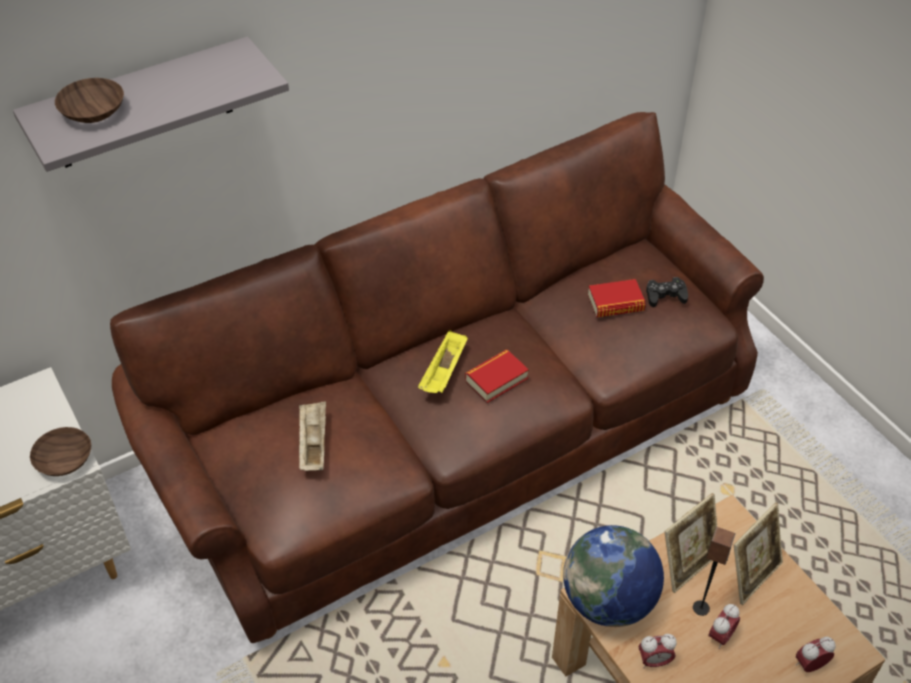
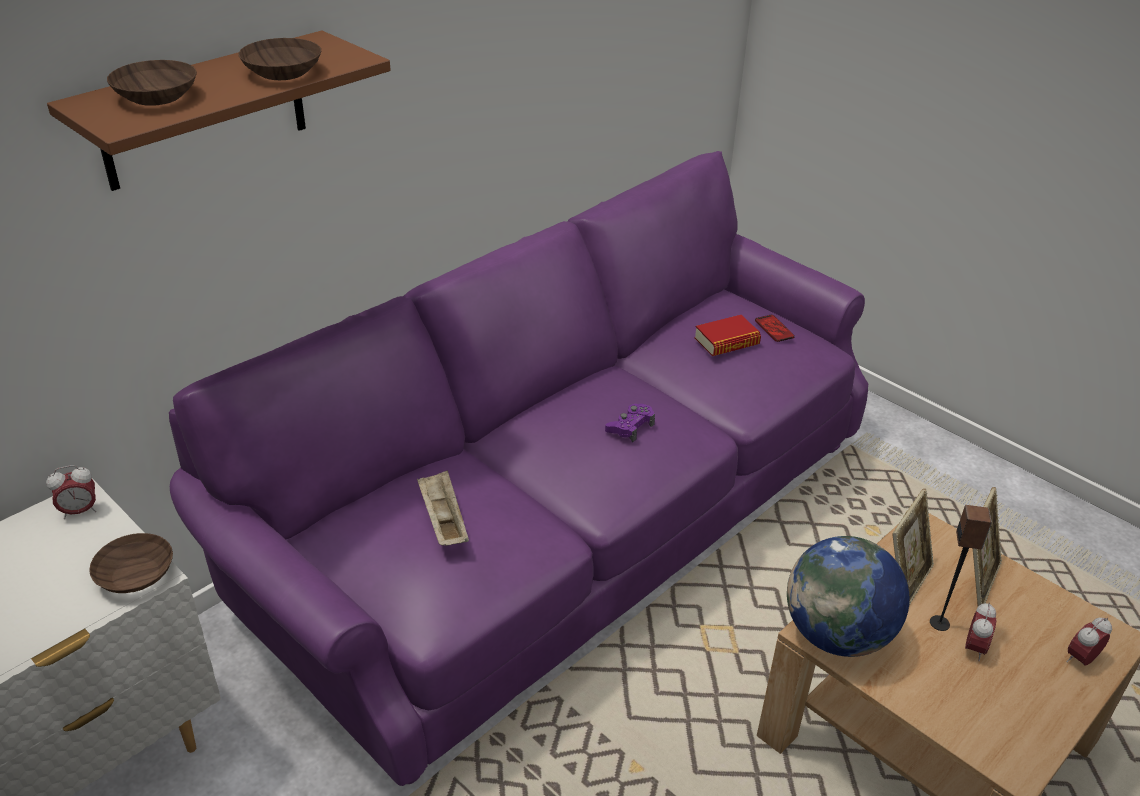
camera: 15 degrees left, 10 degrees down
(142, 105) = (204, 111): grey shelf -> brown shelf
(196, 90) = (281, 72): none -> brown bowl
(444, 373) = (569, 429): yellow tray -> none
(455, 436) = (565, 525): brown sofa -> purple sofa
(496, 379) = (630, 427): book -> purple game controller
(654, 661) = (915, 688): alarm clock -> alarm clock (80, 511)
(665, 296) = (774, 329): black game controller -> phone

